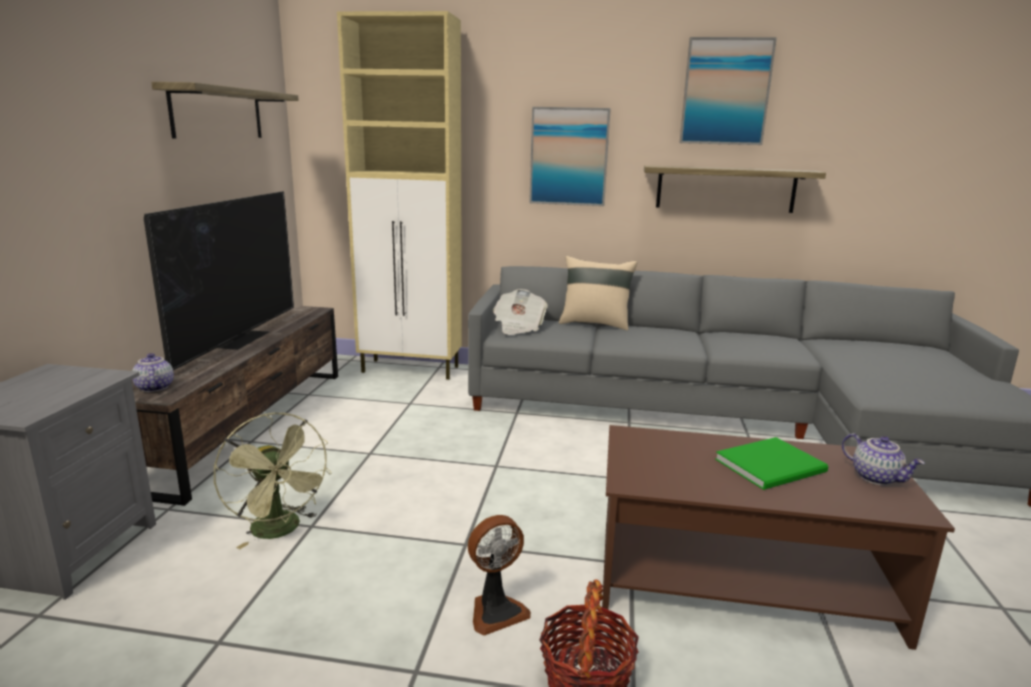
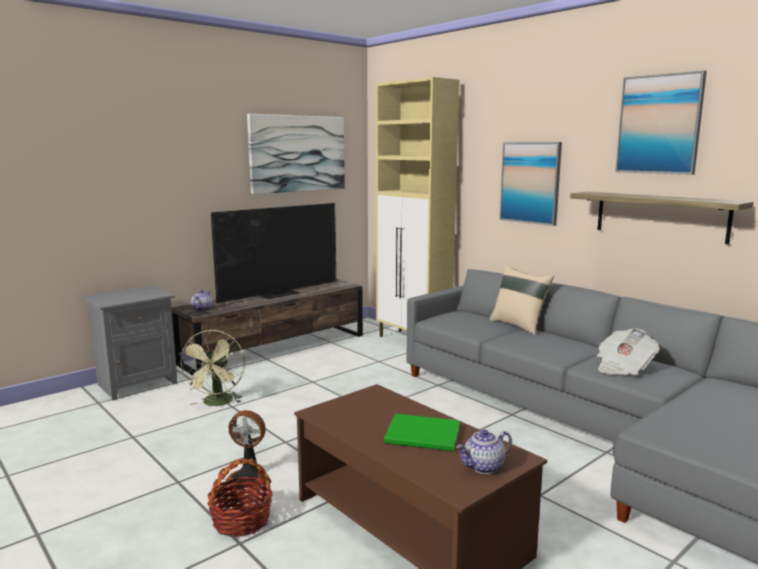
camera: 40 degrees right, 5 degrees down
(218, 113) = (298, 153): shelf -> picture
(518, 327) = (452, 317): newspaper -> newspaper (623, 367)
(877, 477) = (484, 467): teapot -> teapot turned 60 degrees clockwise

